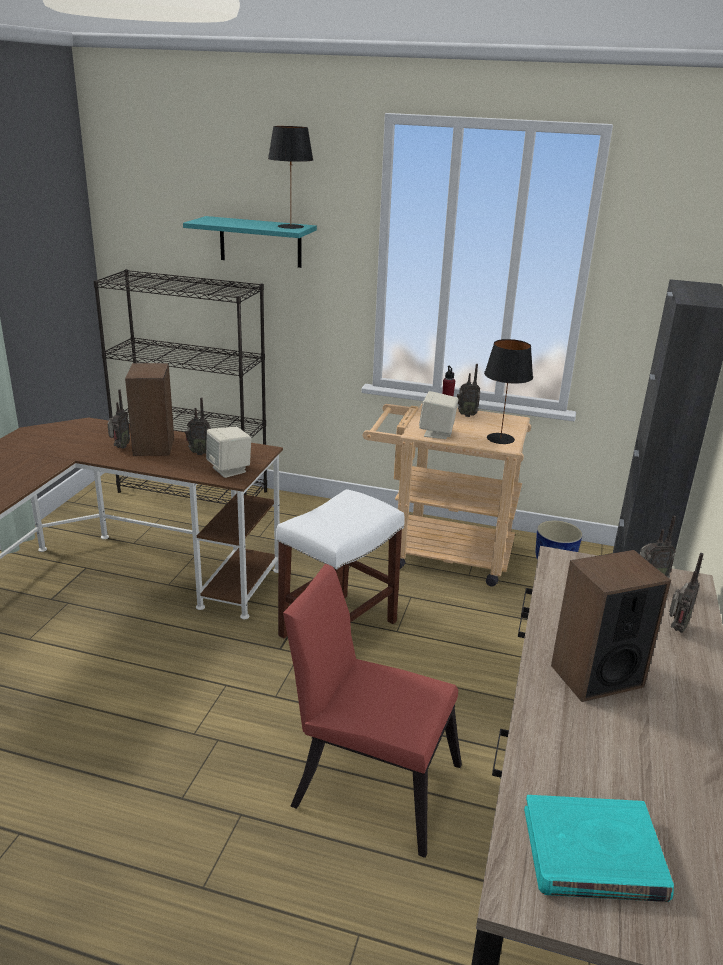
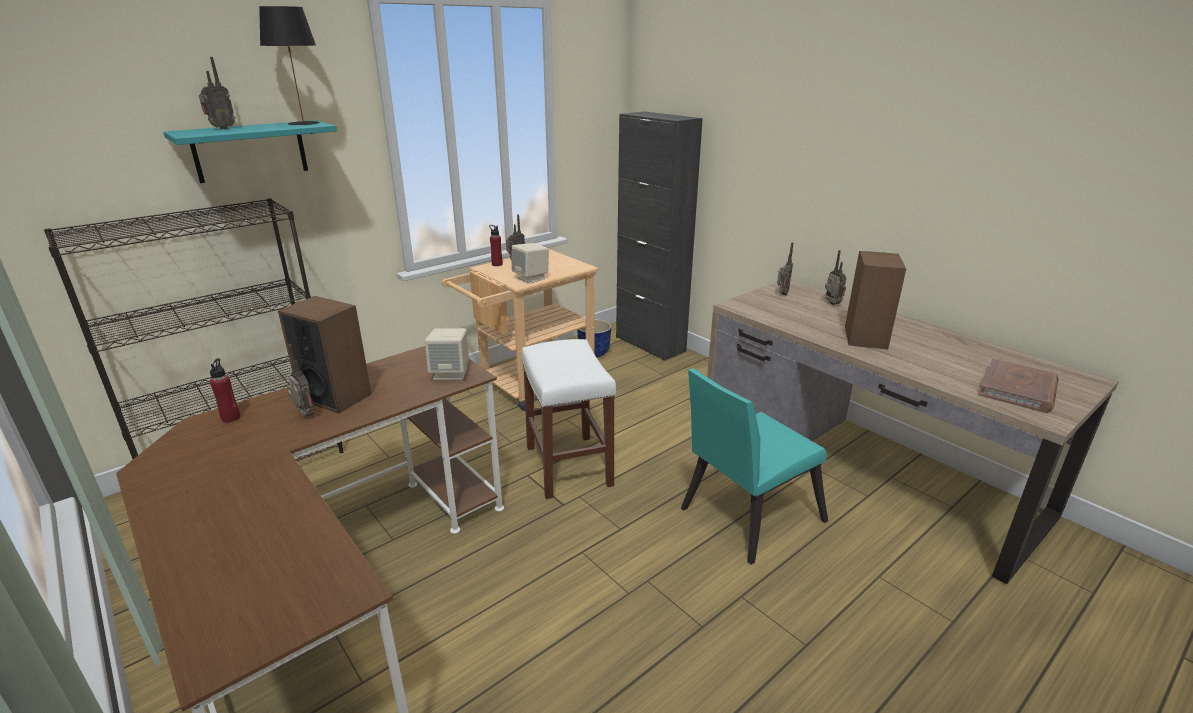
camera: 55 degrees left, 0 degrees up
(99, 428) = (231, 418): none -> red bottle
(199, 453) = (391, 378): radio -> radio (221, 128)
(368, 780) = (744, 517): red chair -> turquoise chair
(500, 438) = (569, 265): black table lamp -> none
(593, 854) = (1018, 389): turquoise book -> brown book

